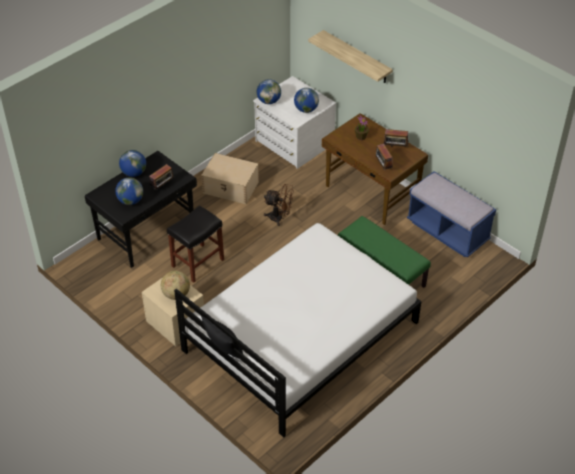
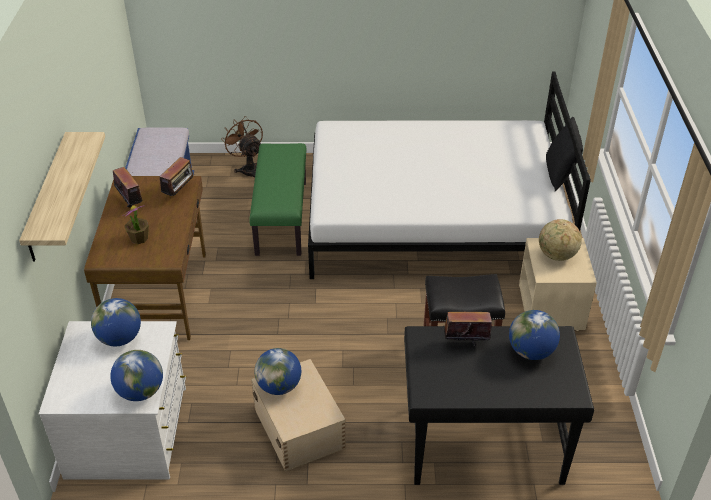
camera: 135 degrees left, 5 degrees down
(134, 173) = (485, 393): globe -> globe (279, 386)
(279, 218) = (297, 340): brown fan -> brown fan (248, 169)

